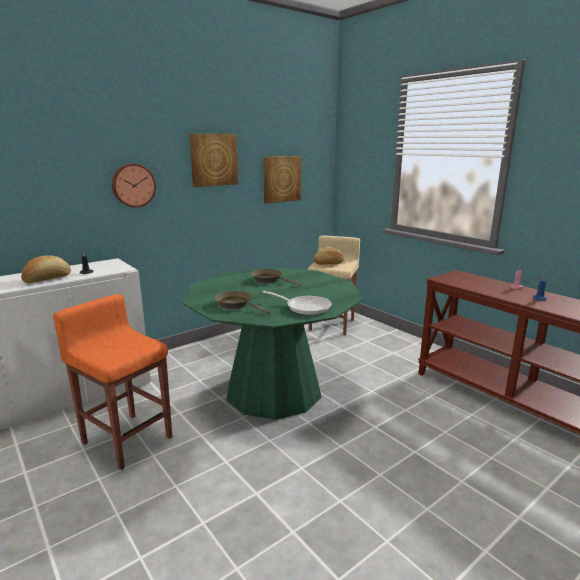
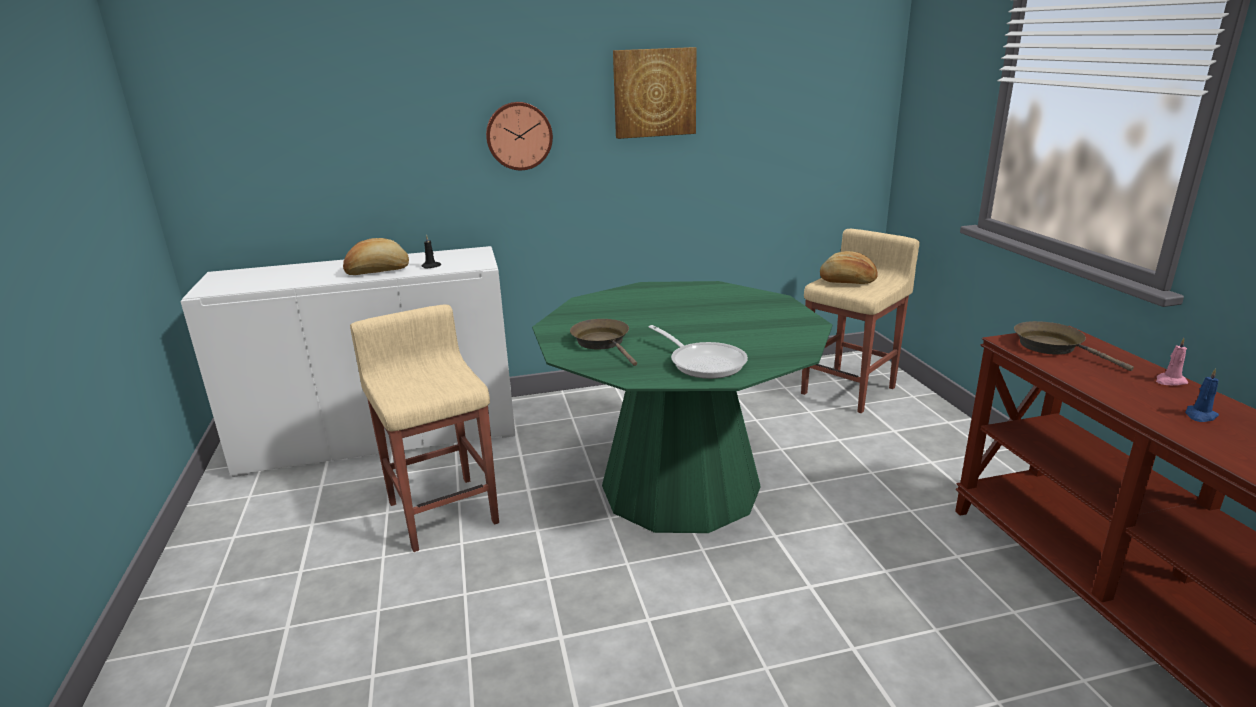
camera: 25 degrees right, 5 degrees up
(126, 439) = (443, 511): orange stool -> beige stool
(269, 280) = (693, 305): brown frying pan -> brown frying pan (1053, 347)
(281, 179) = (783, 124): picture -> none

